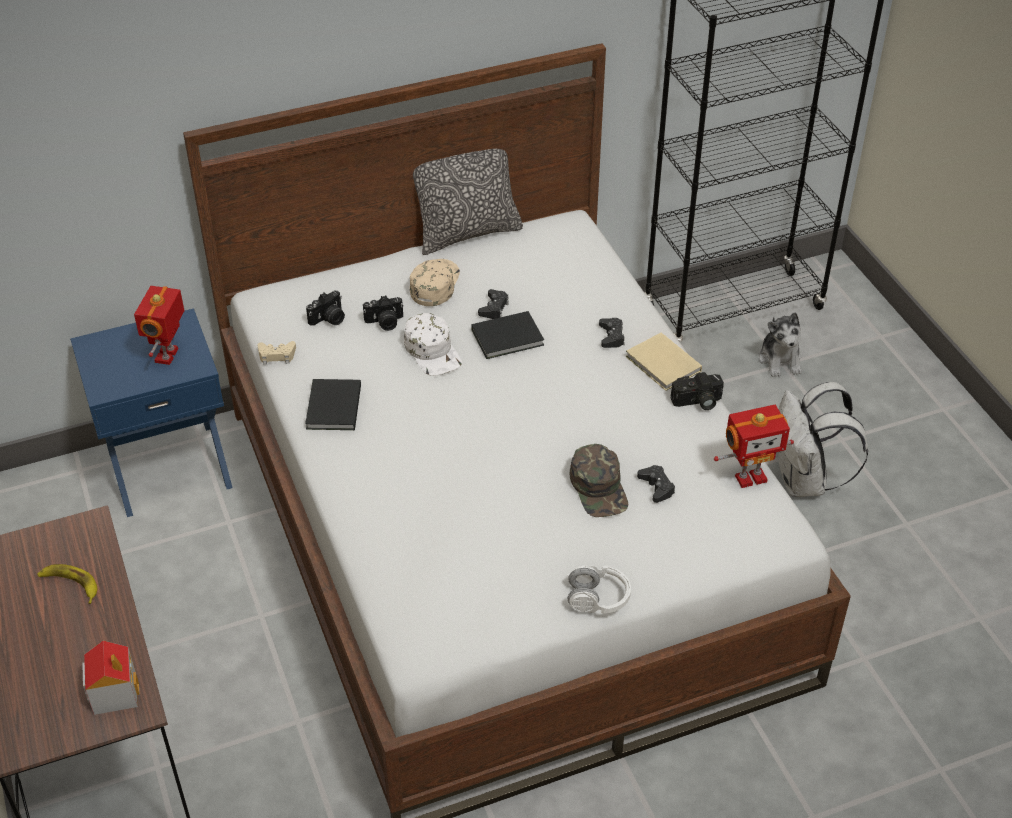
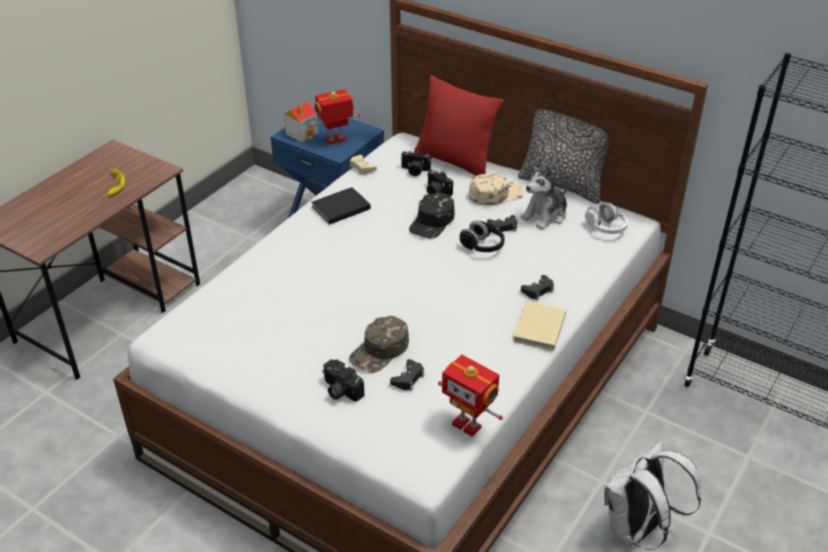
camera: 55 degrees right, 5 degrees down
(114, 692) = (48, 235): toy house -> toy house (302, 133)
(345, 282) = (455, 161): none -> red pillow
(433, 351) = (432, 222): white cap -> black cap
(509, 338) = (482, 246): black book -> black headphones
(597, 599) = (273, 396): white headphones -> white headphones (605, 228)
(697, 402) = (518, 362): camera -> camera (340, 390)
(780, 360) = (750, 452): plush toy -> plush toy (545, 215)

